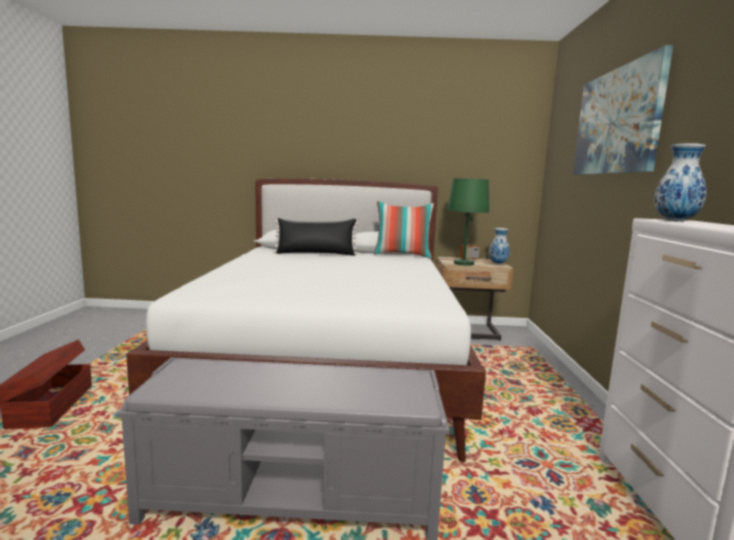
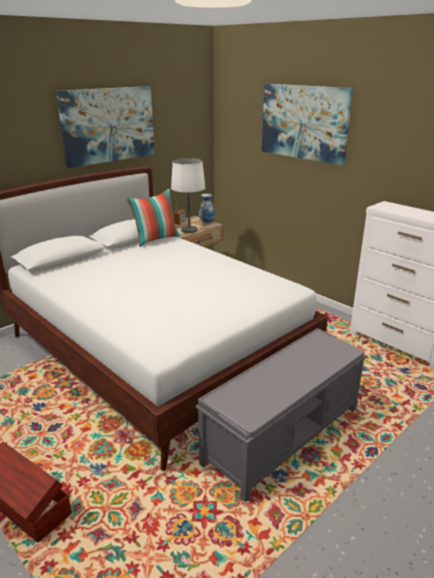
camera: 45 degrees left, 15 degrees up
(316, 254) = (98, 263): black pillow -> none
(398, 137) = (108, 125): none -> picture
(464, 263) = (189, 230): green table lamp -> white table lamp
(675, 221) = (389, 208): vase -> none

